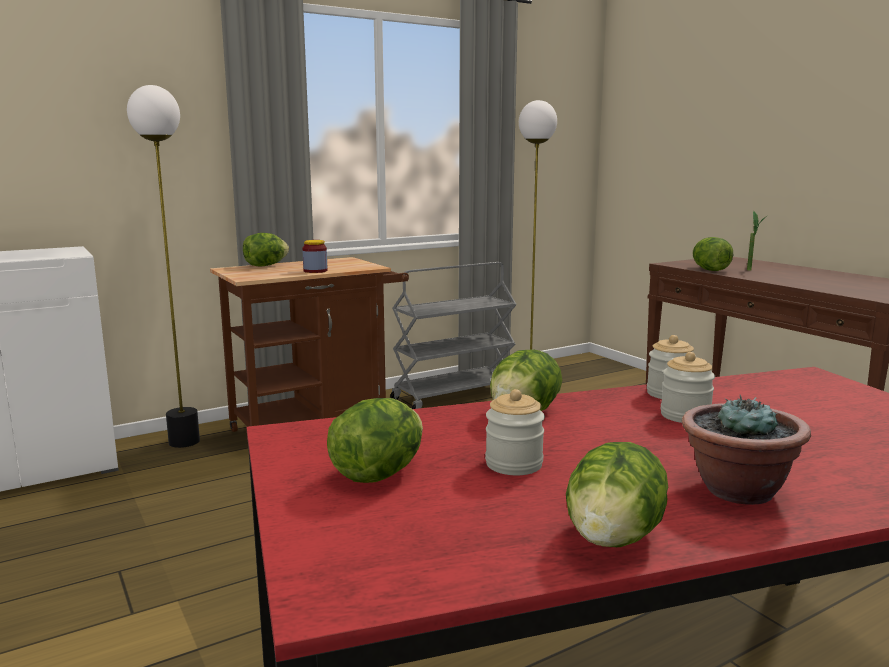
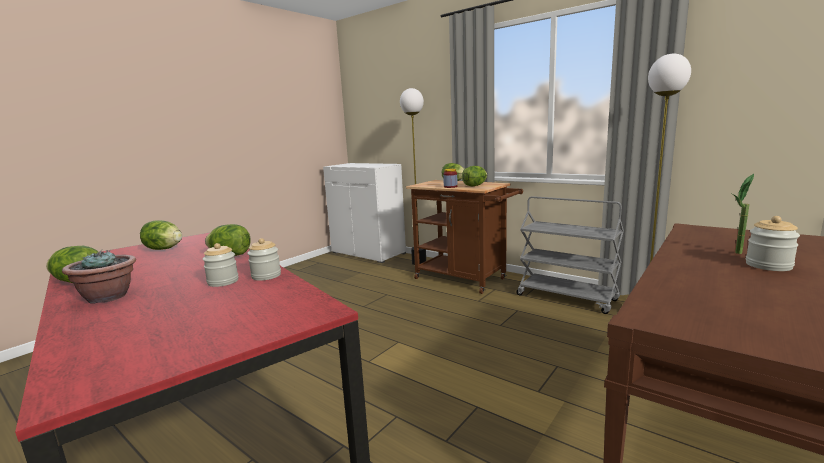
camera: 70 degrees right, 0 degrees up
(514, 464) = (164, 262): jar -> jar (768, 265)
(710, 270) = (686, 241): lettuce -> lettuce (475, 186)

